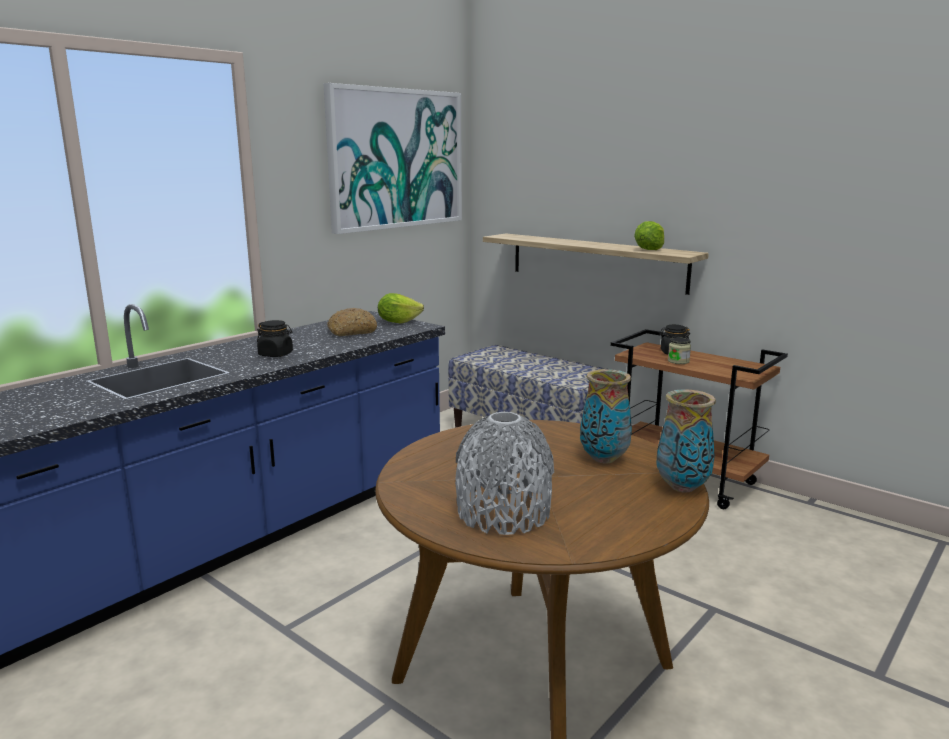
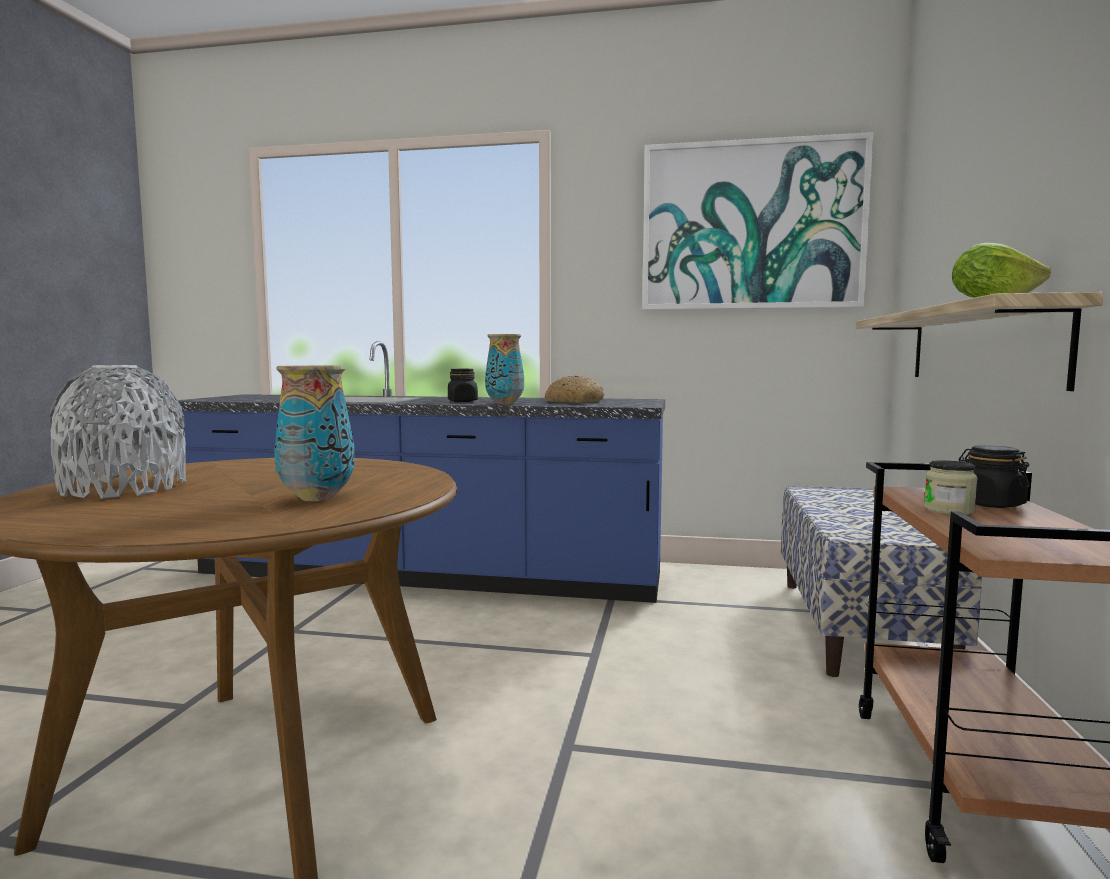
camera: 60 degrees right, 10 degrees down
(398, 322) = (640, 403): lettuce -> none
(682, 487) = (218, 530): vase -> vase (504, 404)

